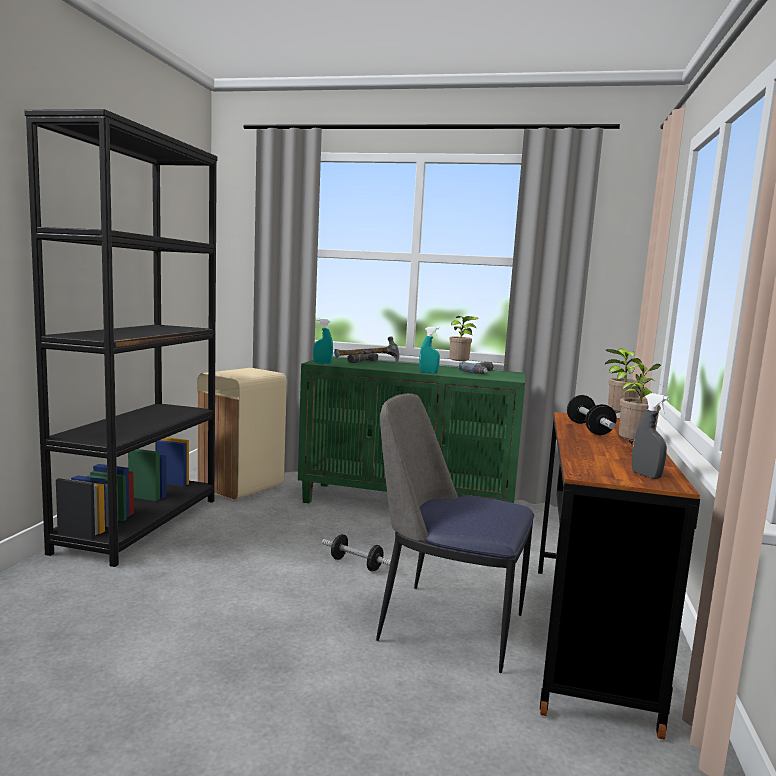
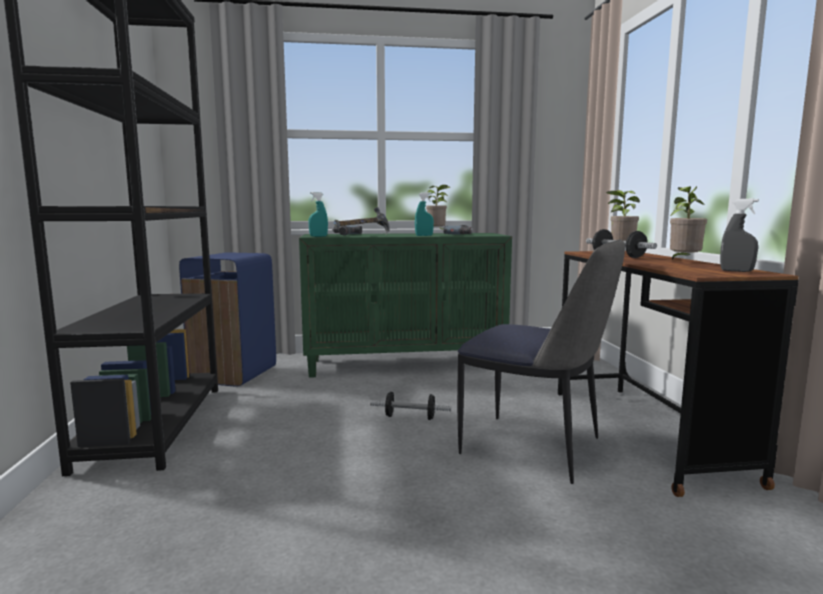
camera: 20 degrees left, 0 degrees up
(240, 486) = (233, 374): beige trash can -> blue trash can
(447, 624) = (535, 447): chair -> chair turned 150 degrees counterclockwise

